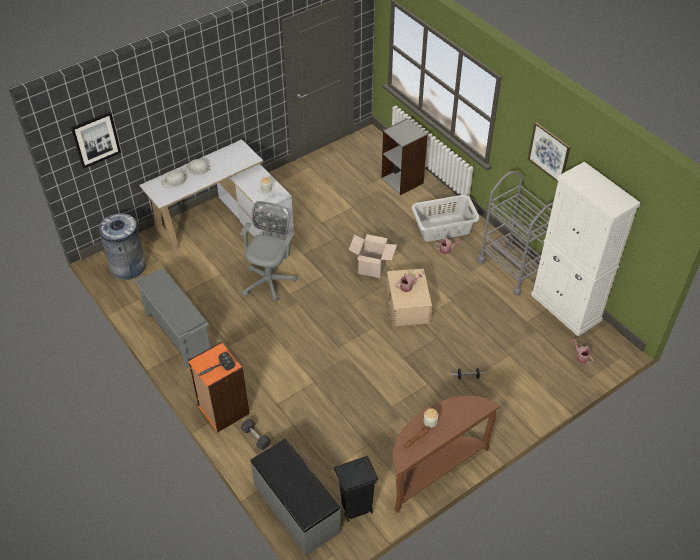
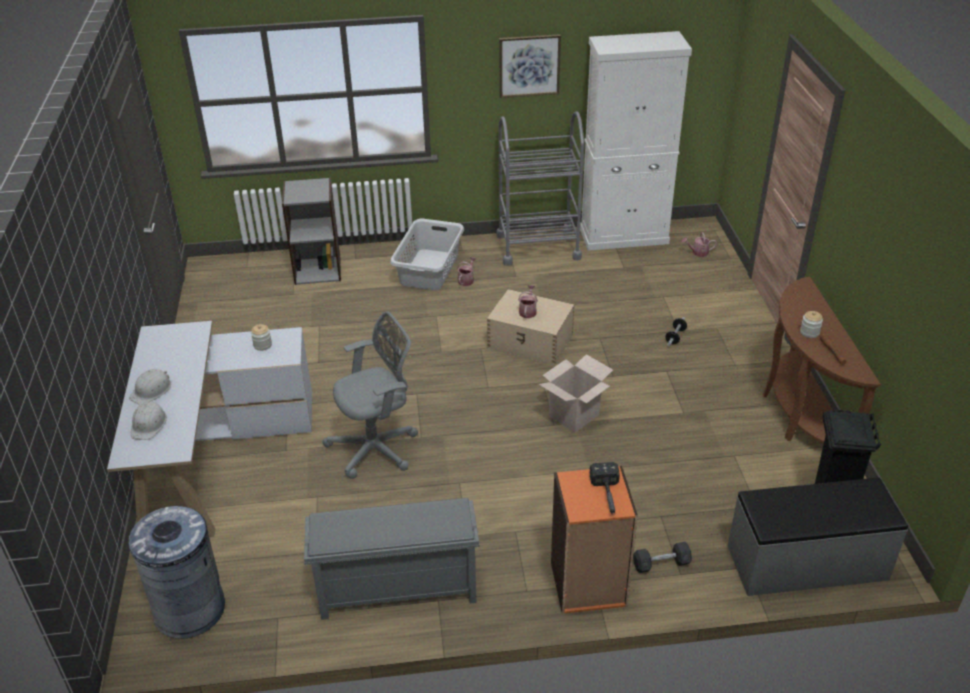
camera: 60 degrees left, 10 degrees down
(96, 139) = (48, 403): picture -> none
(270, 280) = (377, 448): grey office chair -> grey office chair turned 105 degrees clockwise
(372, 268) = (442, 348): cardboard box -> cardboard box (574, 415)

